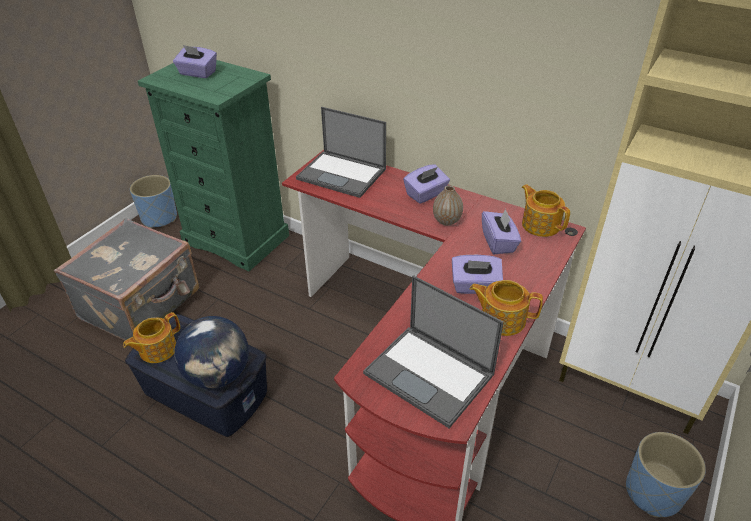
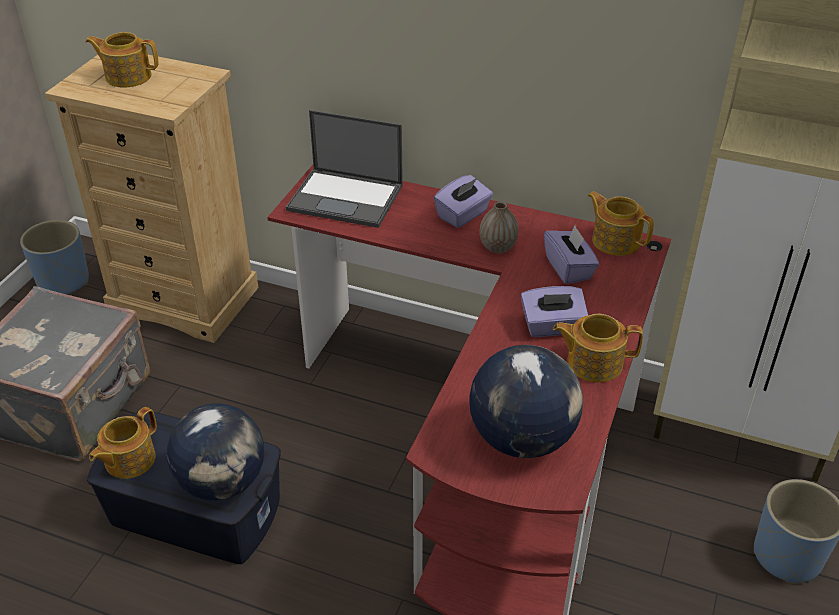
camera: 10 degrees left, 0 degrees up
(197, 73) = (127, 76): purple tissue box -> teapot
(236, 239) = (184, 300): green dresser -> beige dresser
(430, 374) = (523, 439): laptop -> globe

